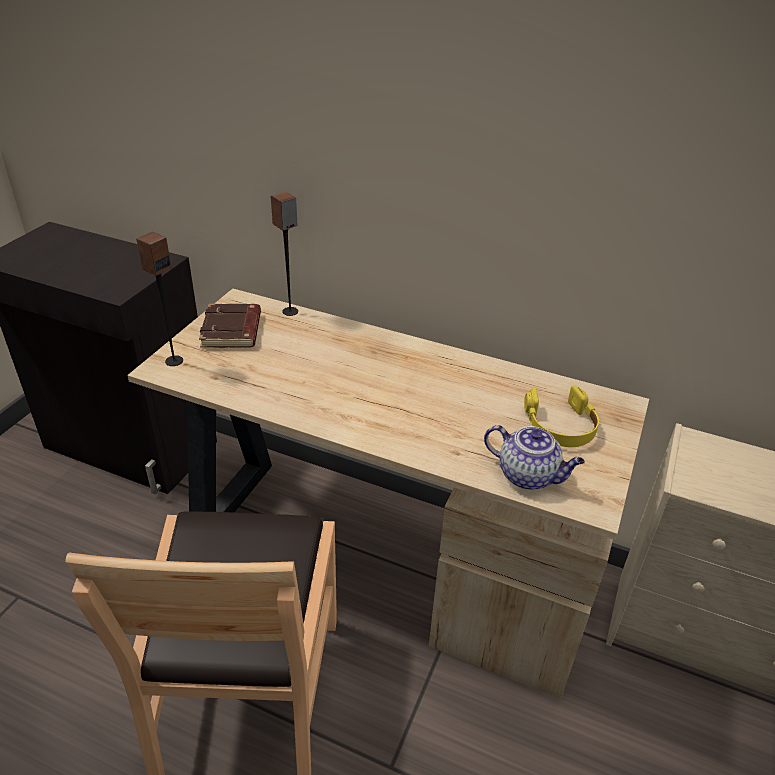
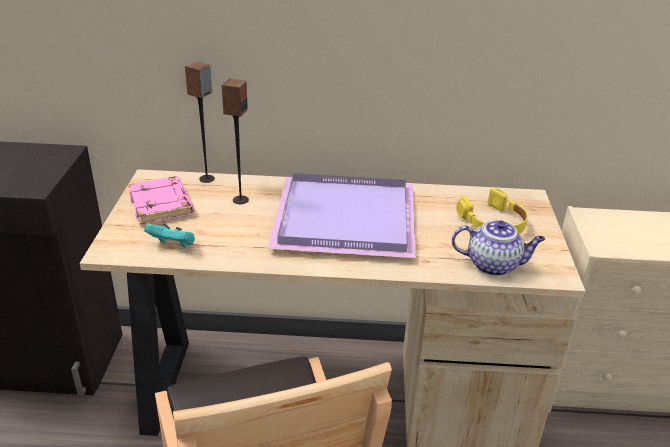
camera: 20 degrees left, 5 degrees down
(174, 361) = (120, 241): speaker -> speaker (240, 200)
(217, 376) = (173, 245): none -> turquoise game controller
(232, 331) = (162, 205): brown book -> pink book
(396, 386) = (342, 220): none -> purple tray

